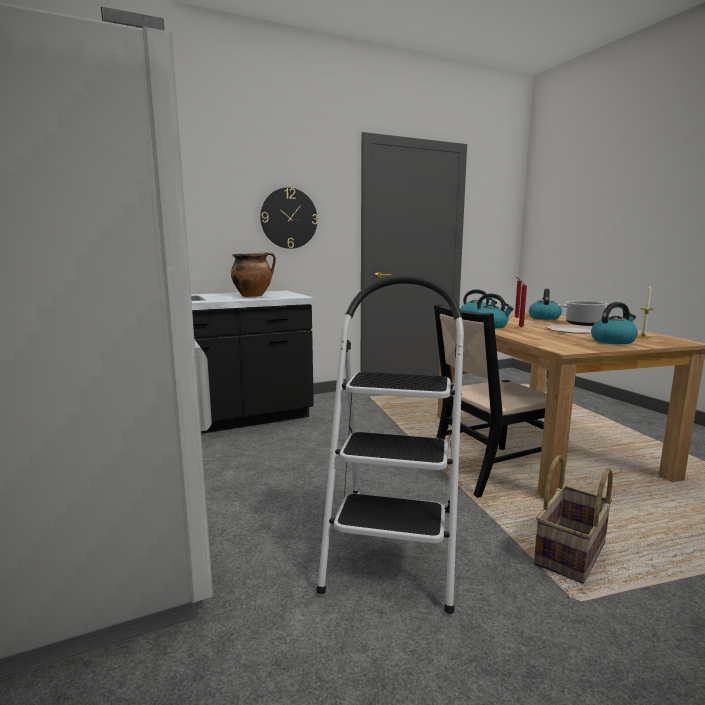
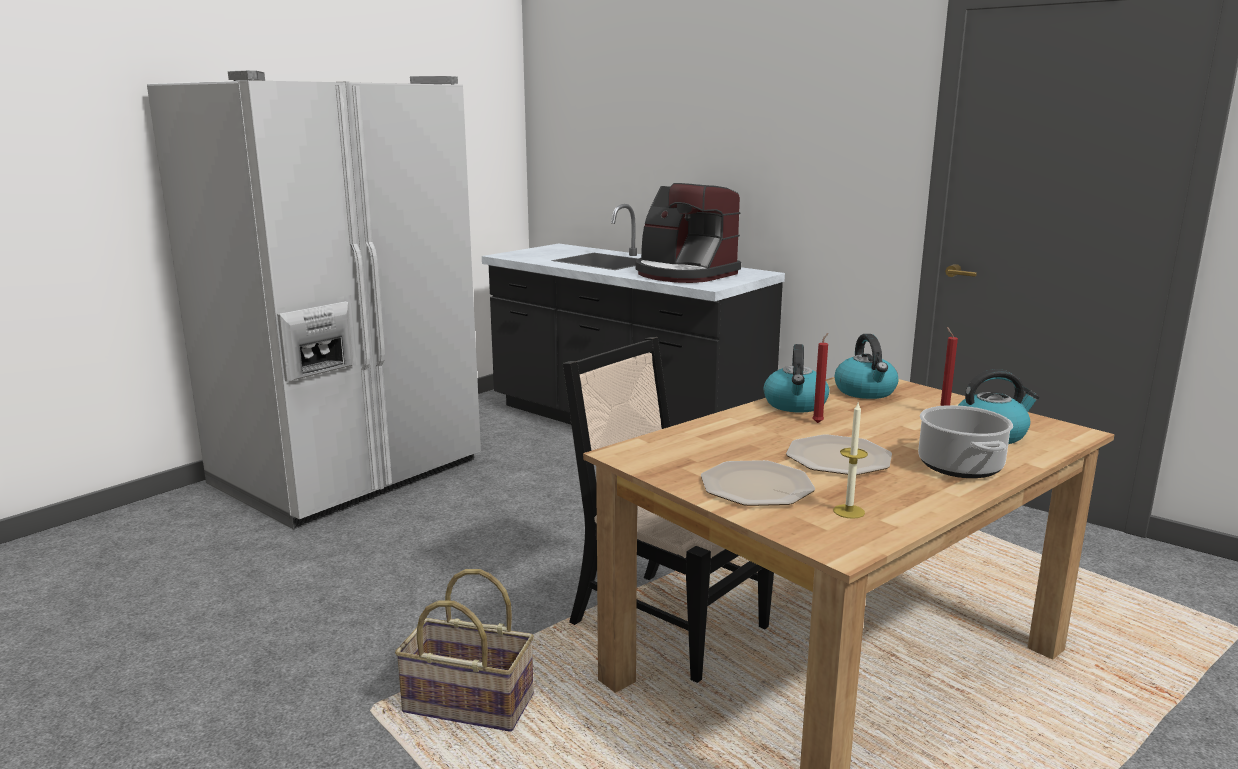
camera: 65 degrees right, 5 degrees up
(253, 296) = (684, 274): cooking pot -> coffee machine
(289, 218) = (801, 157): wall clock -> none
(396, 544) = (431, 588): step ladder -> none
(613, 341) = (756, 485): kettle -> plate

